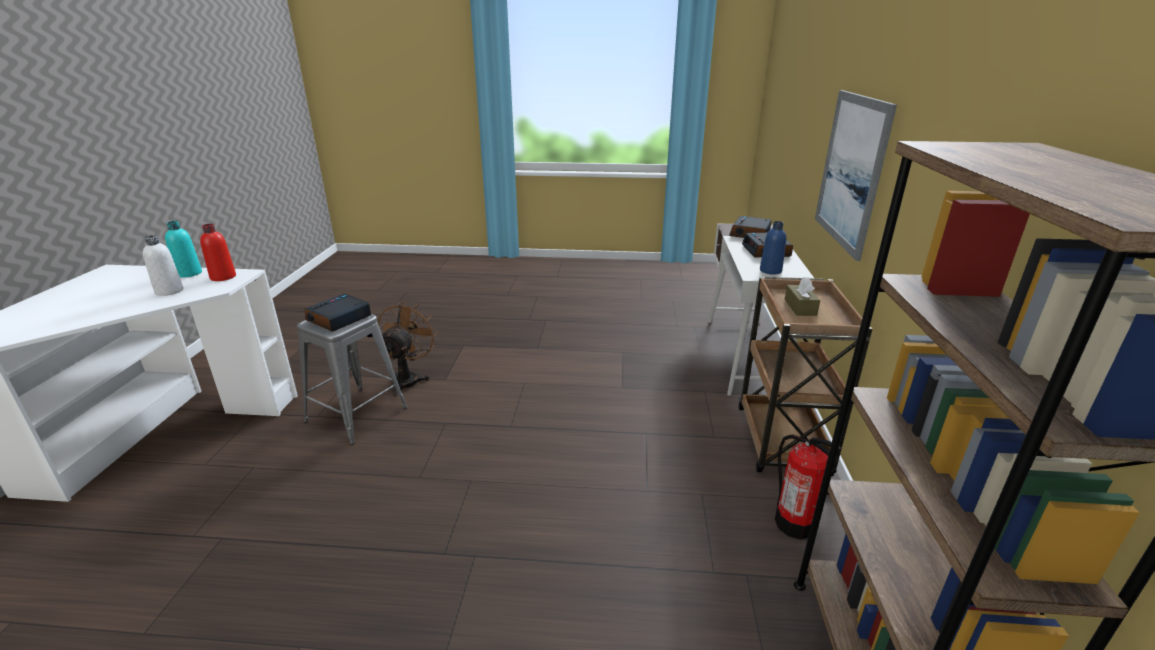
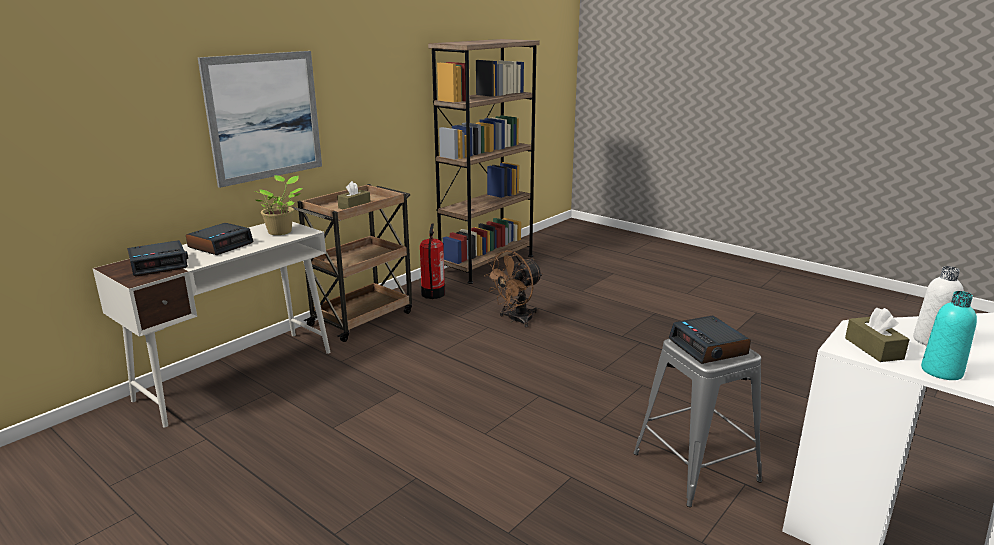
camera: 145 degrees left, 5 degrees down
(223, 277) = (873, 348): red bottle -> brown tissue box
(338, 319) = (708, 347): alarm clock -> alarm clock turned 90 degrees clockwise
(409, 379) = (618, 497): brown fan -> brown fan (515, 320)
(770, 271) = (281, 231): blue bottle -> potted plant

